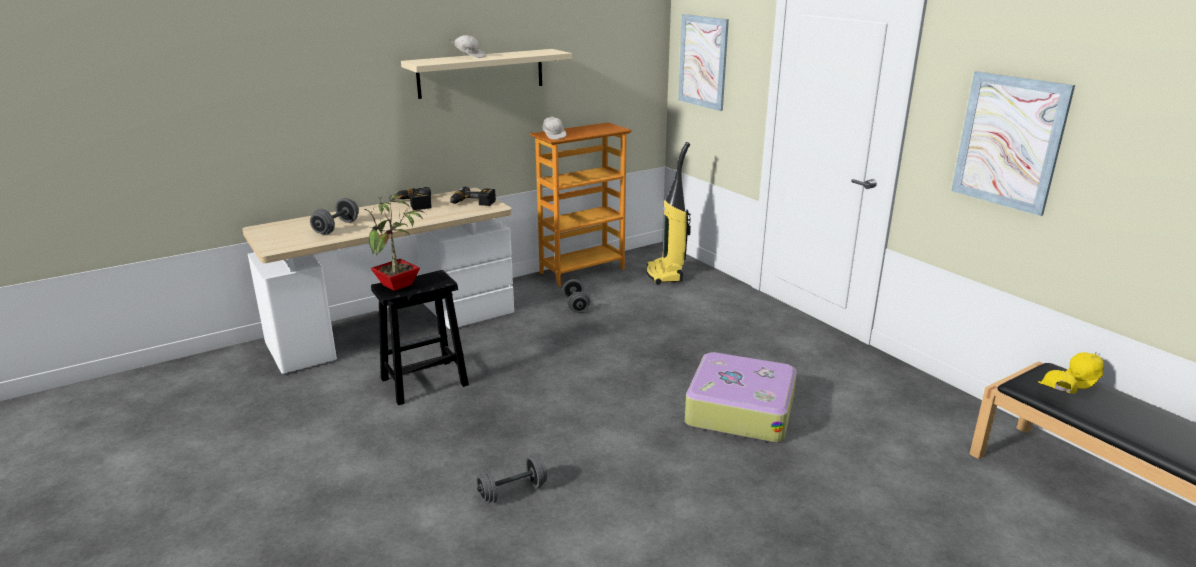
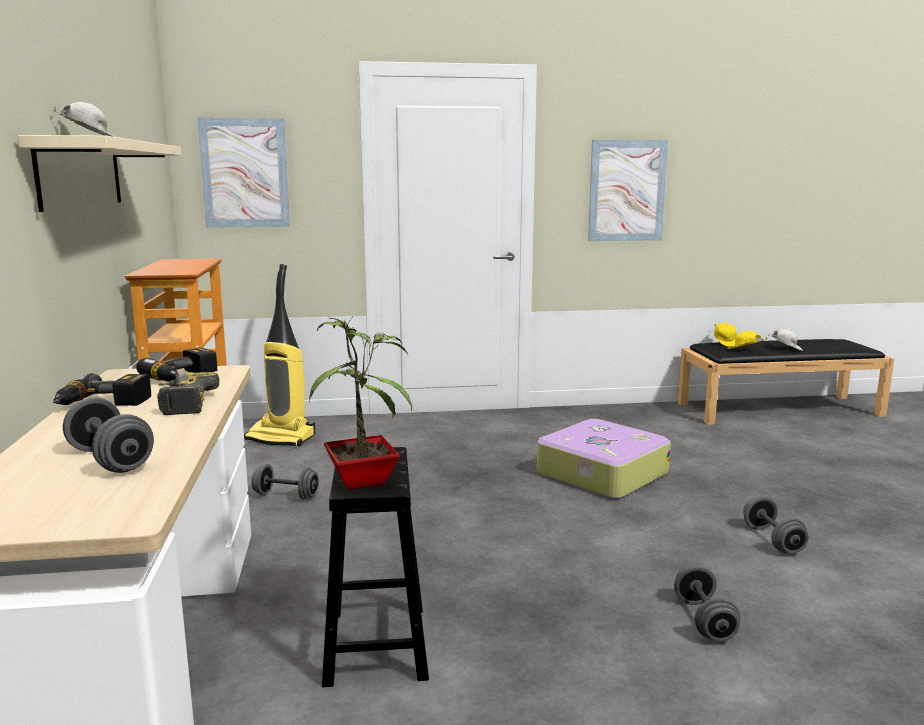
camera: 65 degrees left, 10 degrees down
(424, 216) = (182, 403): none -> power drill
(554, 136) = (171, 272): white cap -> white cap (785, 349)
(678, 518) = (772, 540): none -> grey dumbbell

